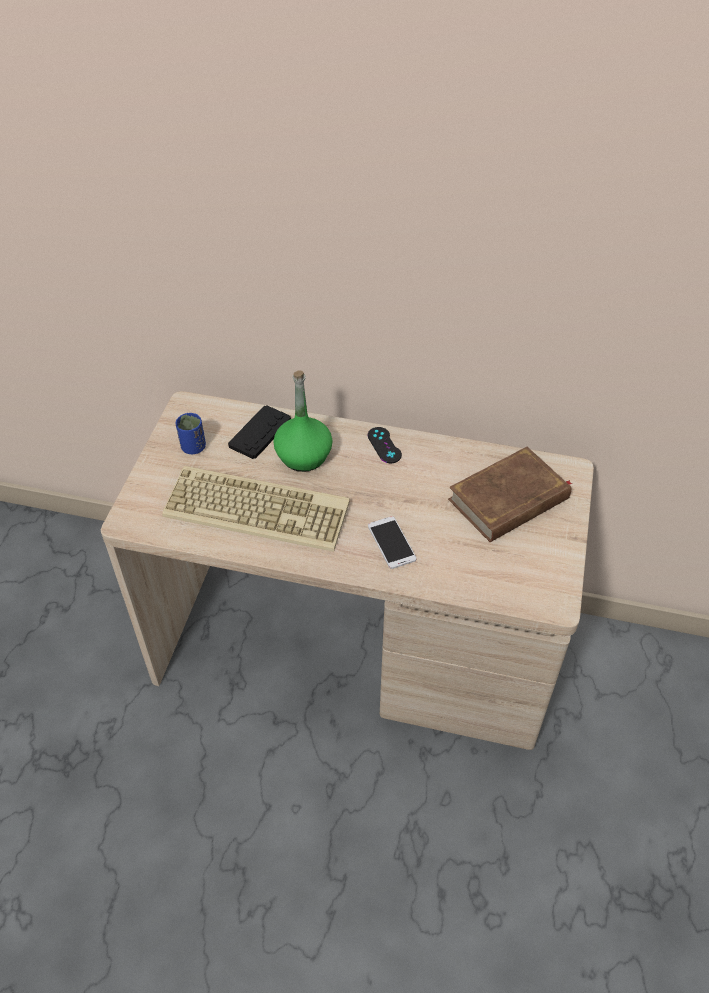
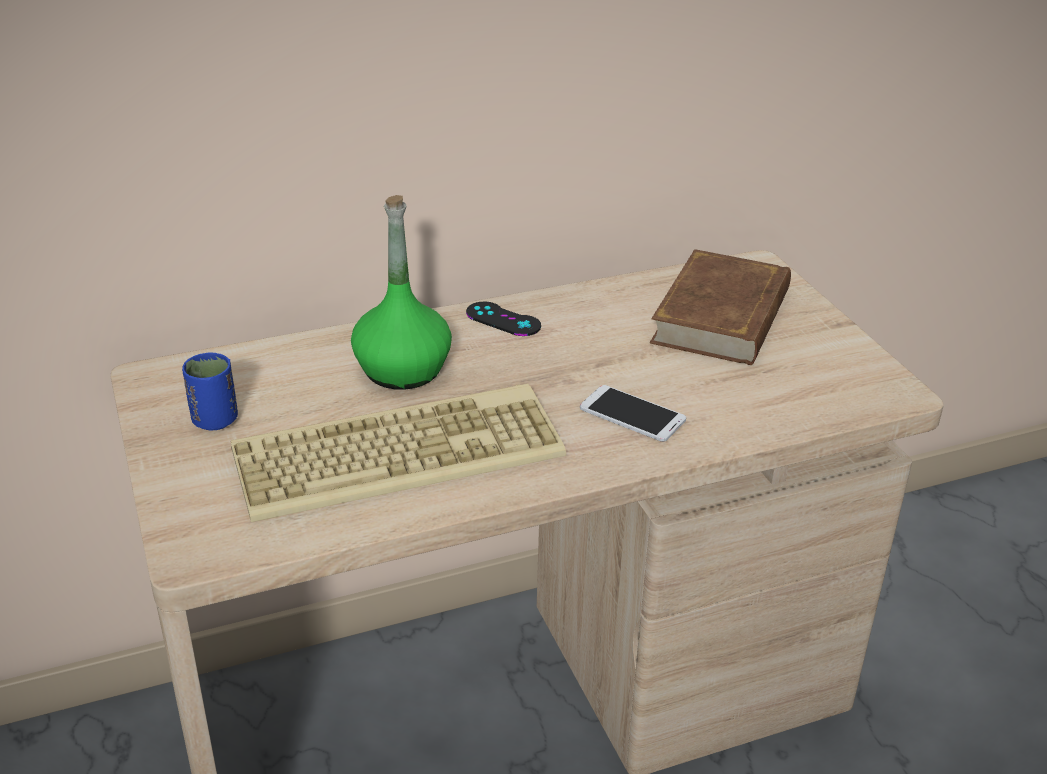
camera: 35 degrees left, 15 degrees down
(260, 433) = (307, 367): black game controller -> none

